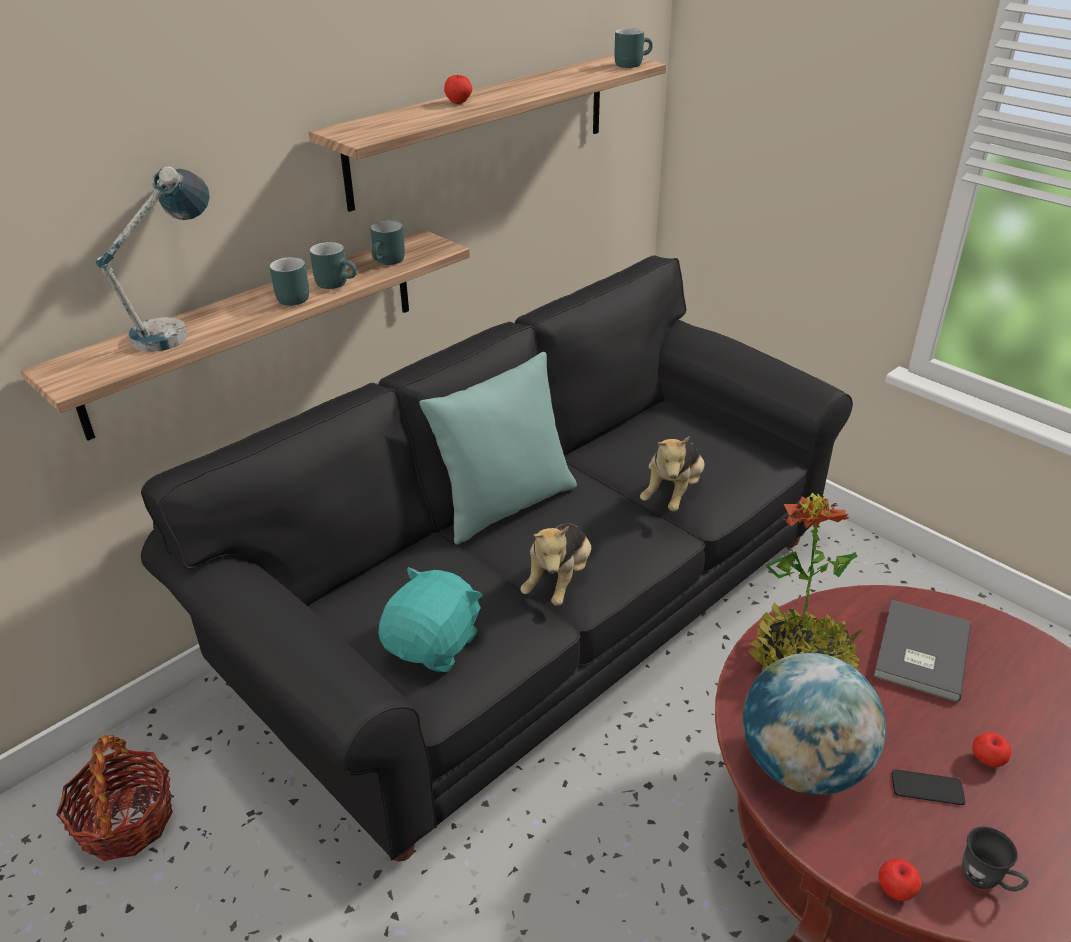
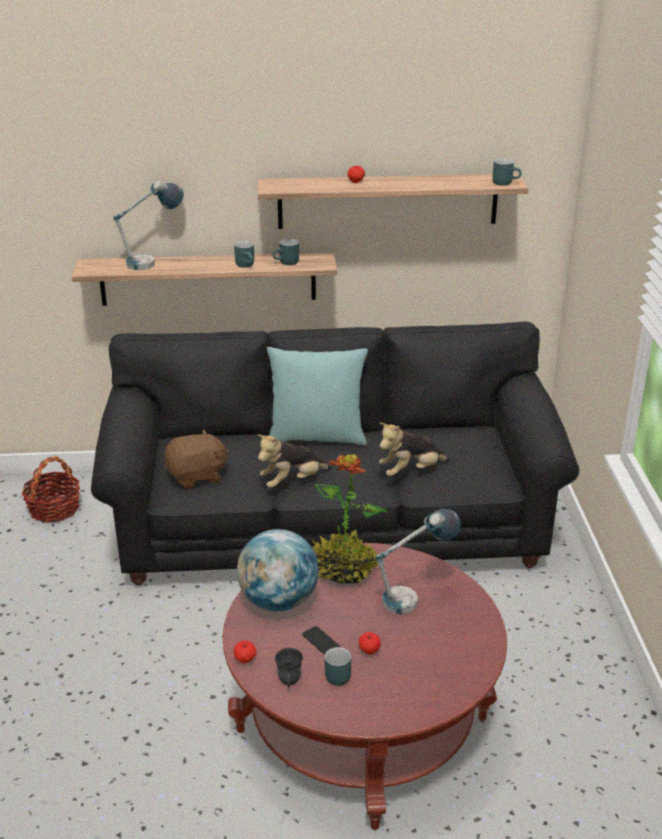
camera: 40 degrees right, 5 degrees down
(289, 297) = (216, 265): turquoise mug -> turquoise mug (337, 674)
(434, 644) = (197, 476): turquoise plush toy -> brown plush toy
(918, 653) = (414, 598): grey book -> table lamp

